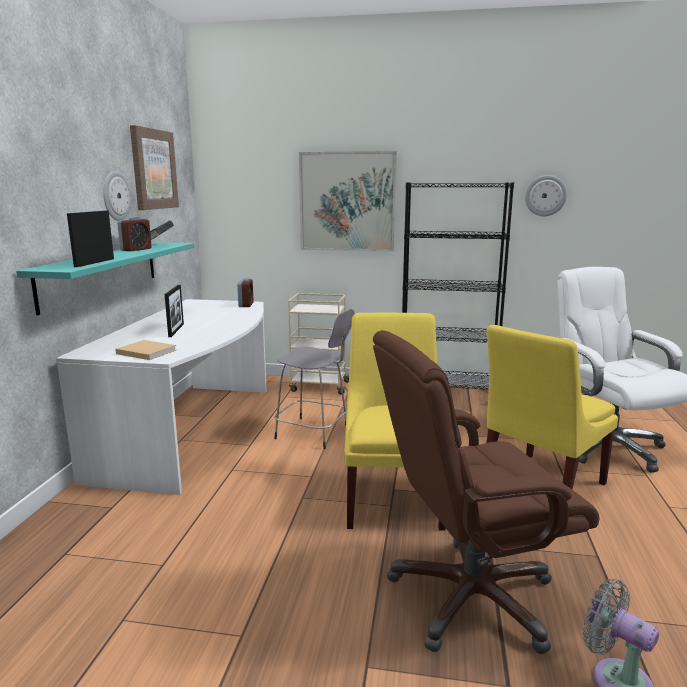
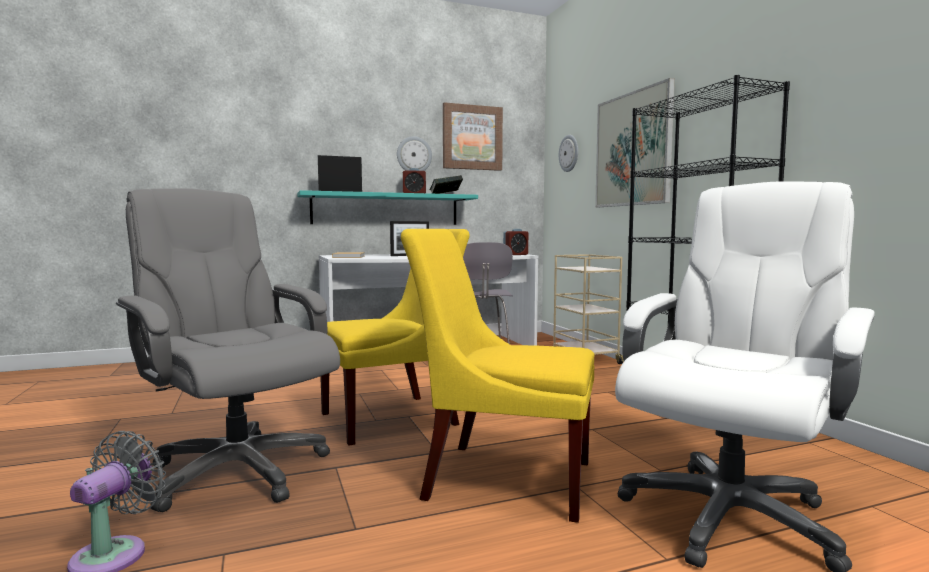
camera: 60 degrees right, 10 degrees down
(470, 597) = (237, 470): brown office chair -> grey office chair
(545, 195) = (857, 89): wall clock -> wall clock (569, 153)

